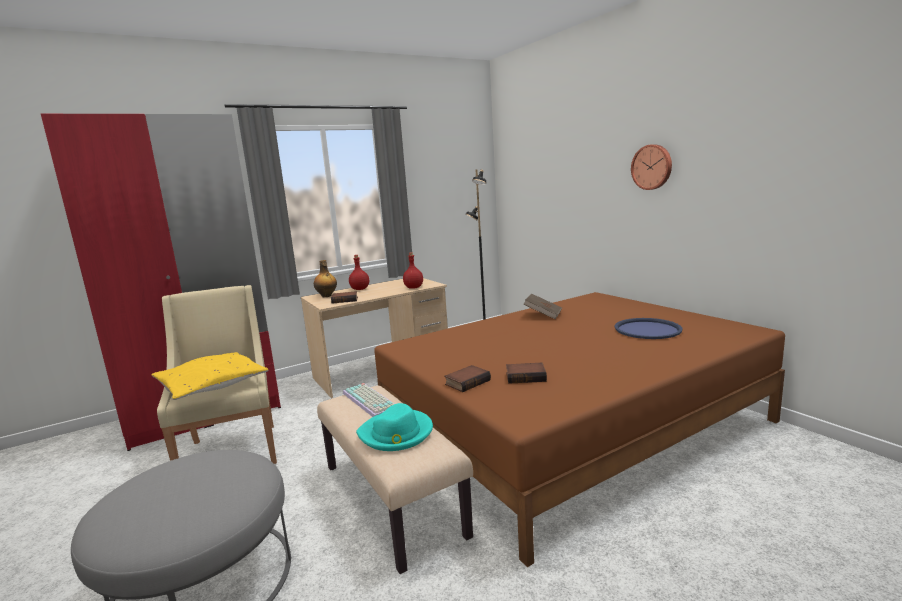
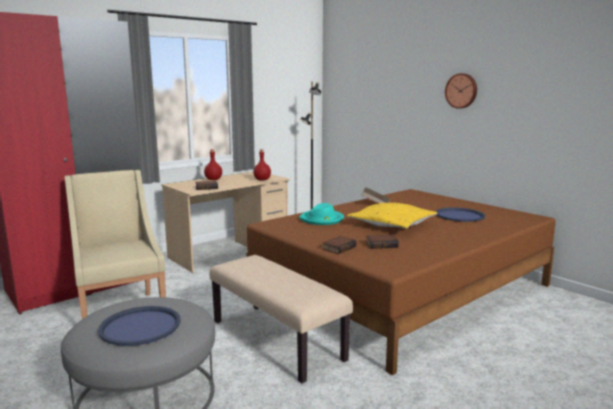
camera: 10 degrees left, 0 degrees up
(174, 501) = (140, 326): none -> blue tray
(211, 384) = (113, 252): yellow pillow -> yellow pillow (392, 224)
(326, 296) = (186, 184): bottle -> none
(371, 401) = (258, 264): keyboard -> none
(396, 433) = (291, 284): turquoise hat -> turquoise hat (322, 219)

